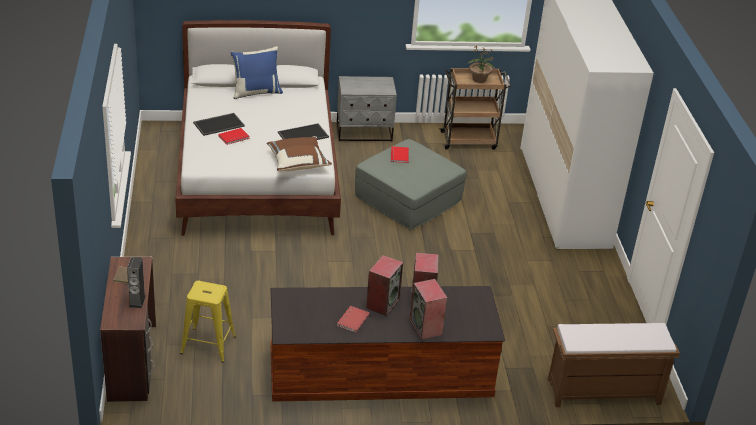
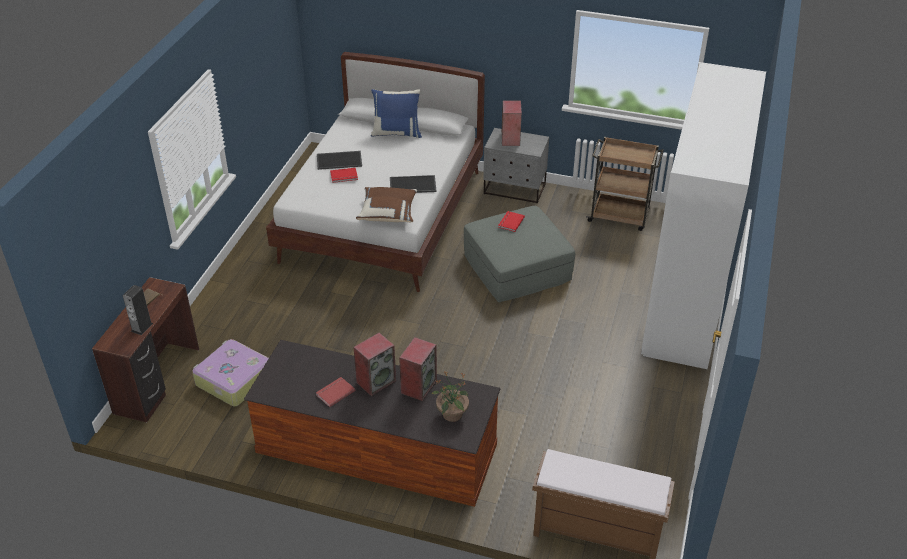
camera: 25 degrees right, 5 degrees up
(208, 345) = (233, 380): yellow stool -> suitcase
(426, 328) = (403, 419): speaker -> speaker (511, 139)
(479, 79) = (629, 154): potted plant -> potted plant (452, 415)

